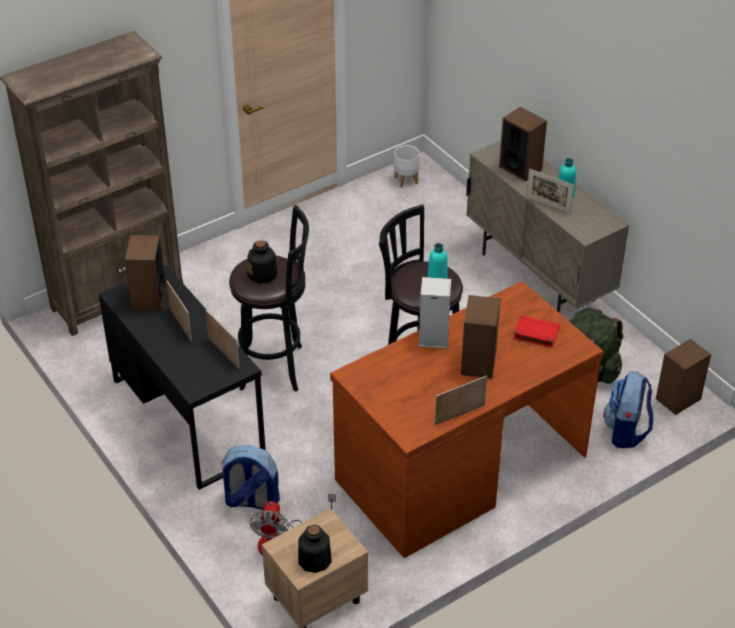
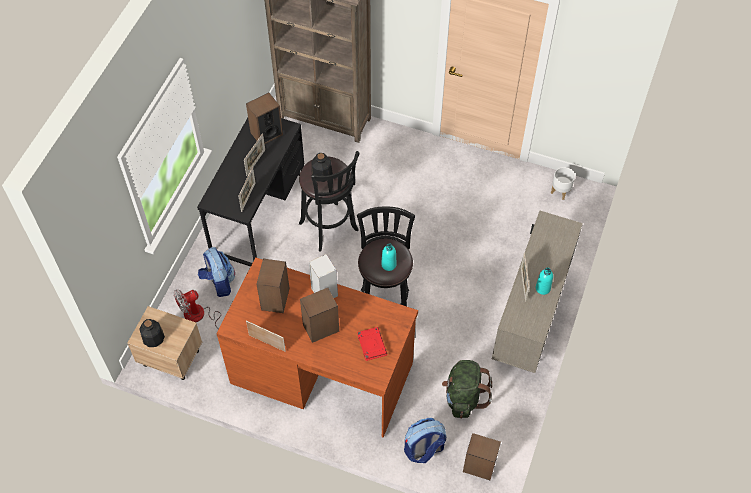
camera: 55 degrees right, 15 degrees up
(520, 168) = (549, 247): speaker -> speaker (275, 299)

